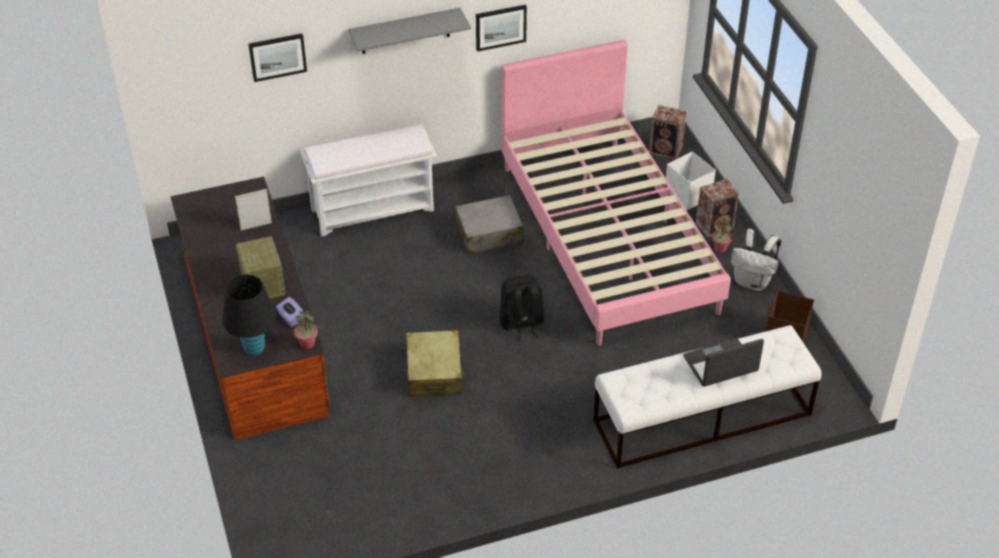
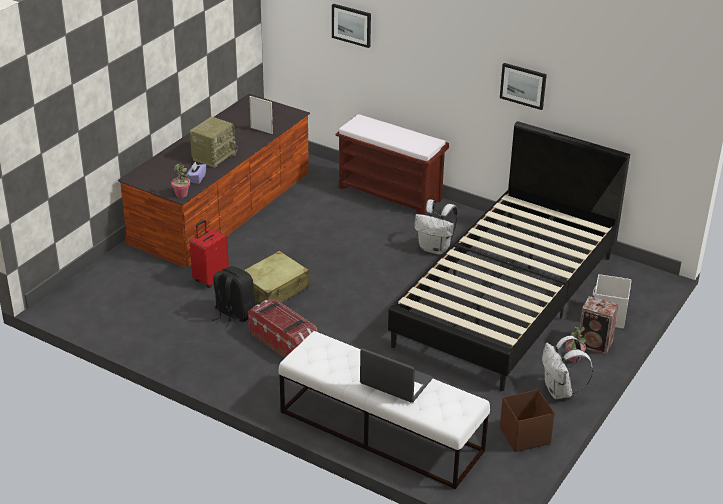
camera: 50 degrees right, 10 degrees down
(254, 349) = (154, 179): black table lamp -> none
(367, 408) = (210, 279): none -> red suitcase
(373, 209) = (391, 194): white bench -> brown bench
(405, 31) = (446, 50): grey shelf -> none
(489, 233) = (435, 248): grey suitcase -> white backpack
(521, 324) = (366, 303): black backpack -> black backpack (233, 314)
(521, 411) = (284, 342): none -> storage box
(607, 236) = (506, 299): pink bed -> black bed
(666, 150) = (641, 283): speaker -> none

